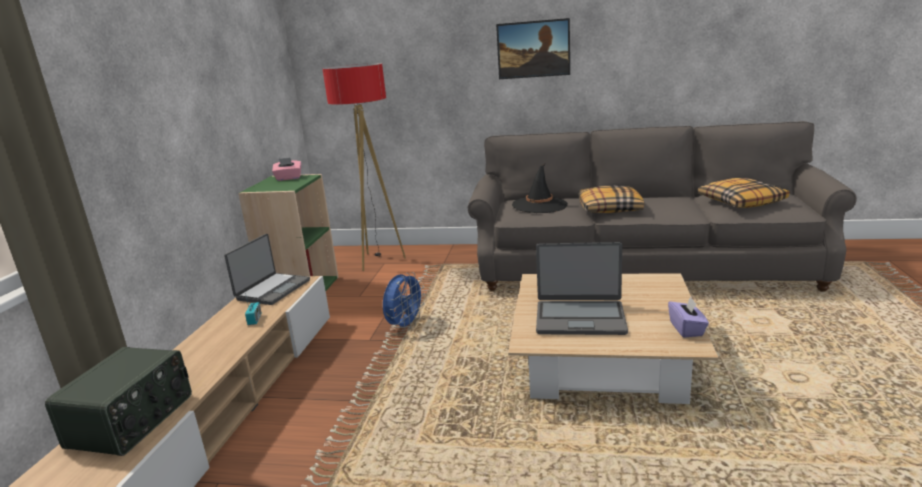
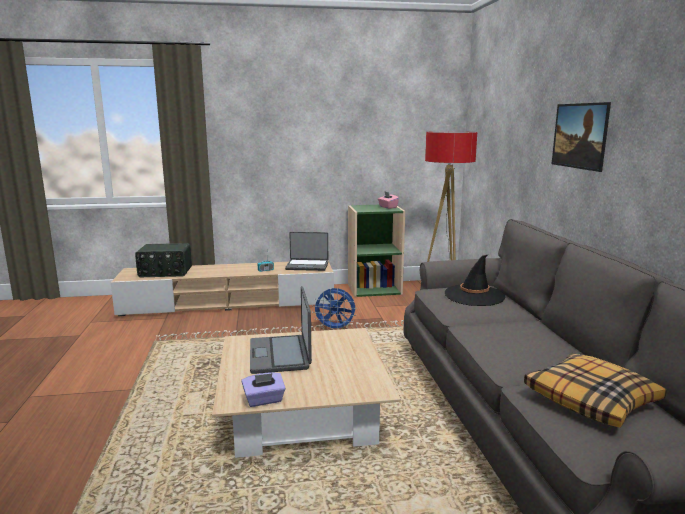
camera: 70 degrees right, 5 degrees down
(609, 208) = (496, 326): pillow -> none

